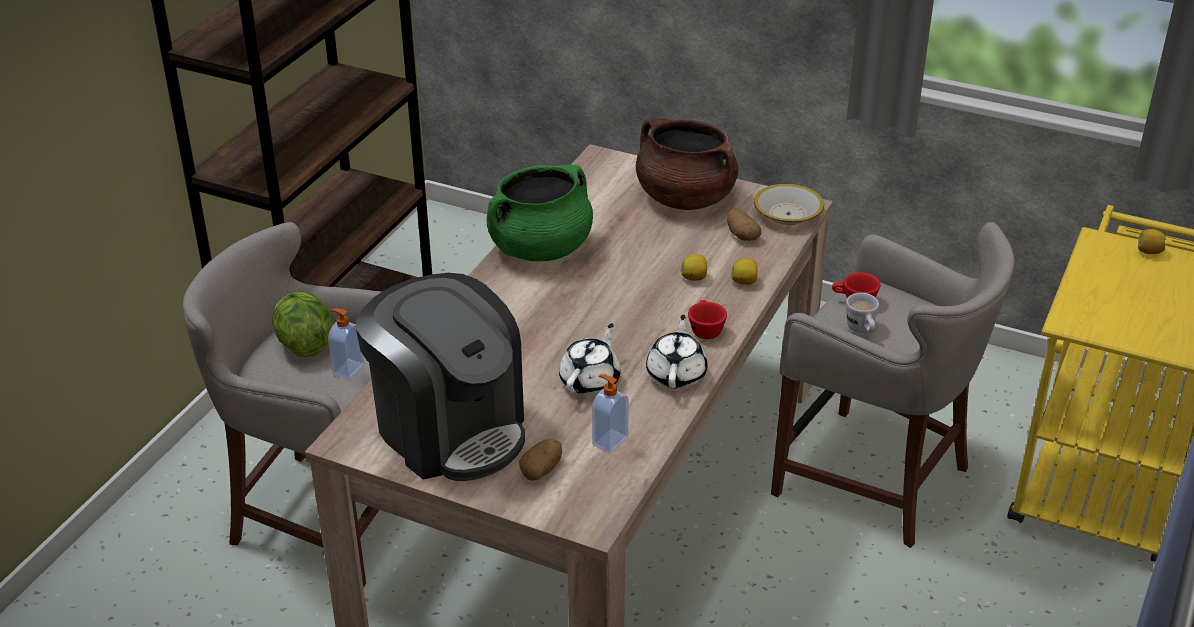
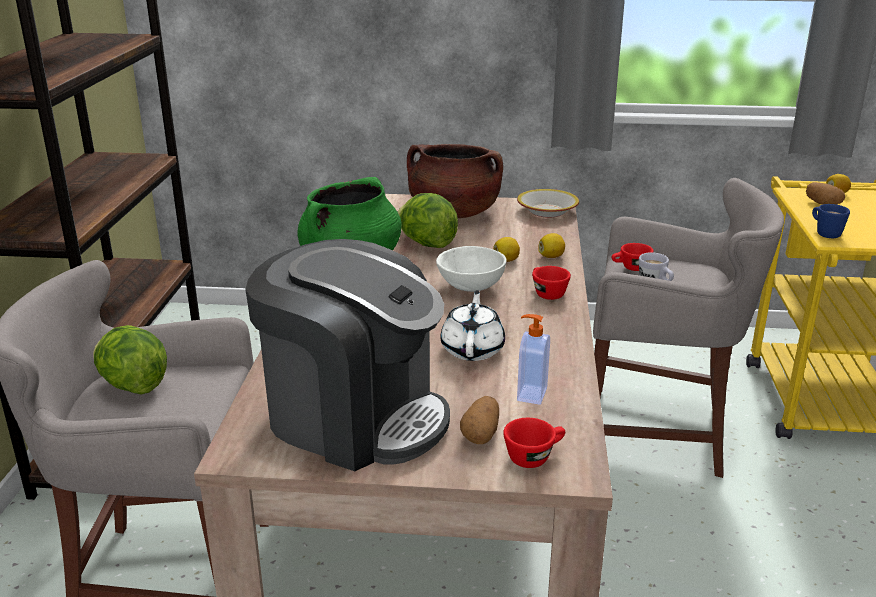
camera: 20 degrees left, 10 degrees down
(347, 369) = (192, 398): soap dispenser -> none
(570, 501) = (534, 456): none -> red cup
(628, 238) = (426, 244): none -> lettuce
(635, 307) = (470, 288): none -> white bowl
(677, 374) = (550, 329): white teapot -> none
(741, 235) = (521, 228): potato -> potato (822, 203)
(1070, 310) = (824, 233): none -> blue mug

